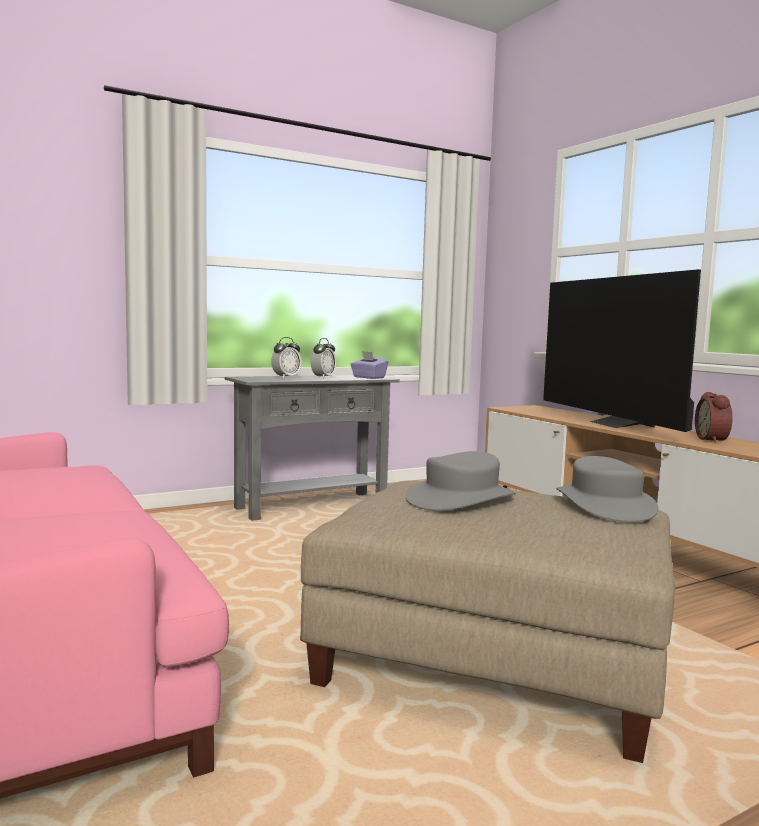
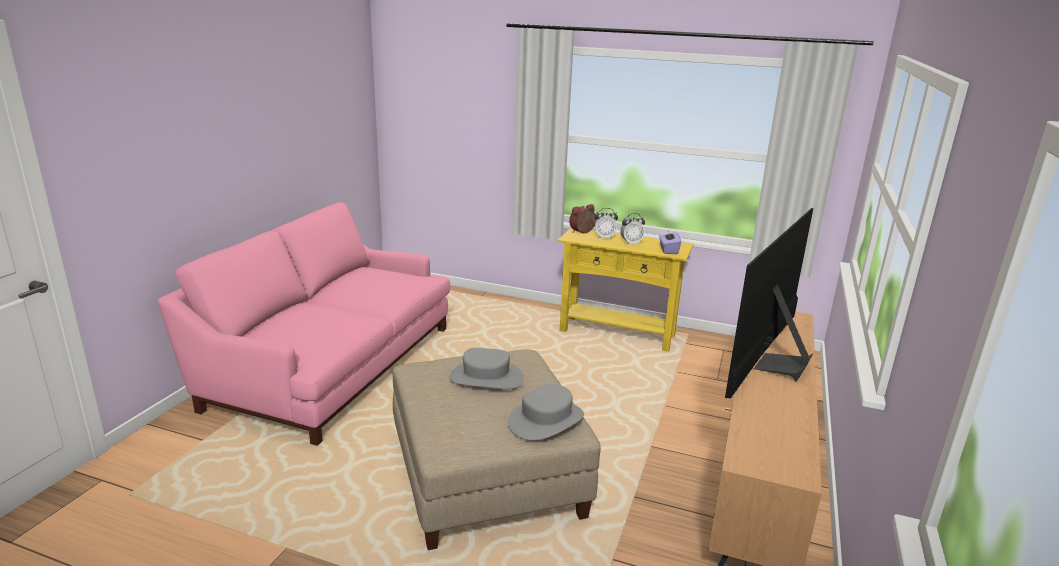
camera: 50 degrees right, 15 degrees up
(311, 506) = (617, 334): grey console table -> yellow console table
(714, 440) = (780, 416): alarm clock -> alarm clock (582, 232)

